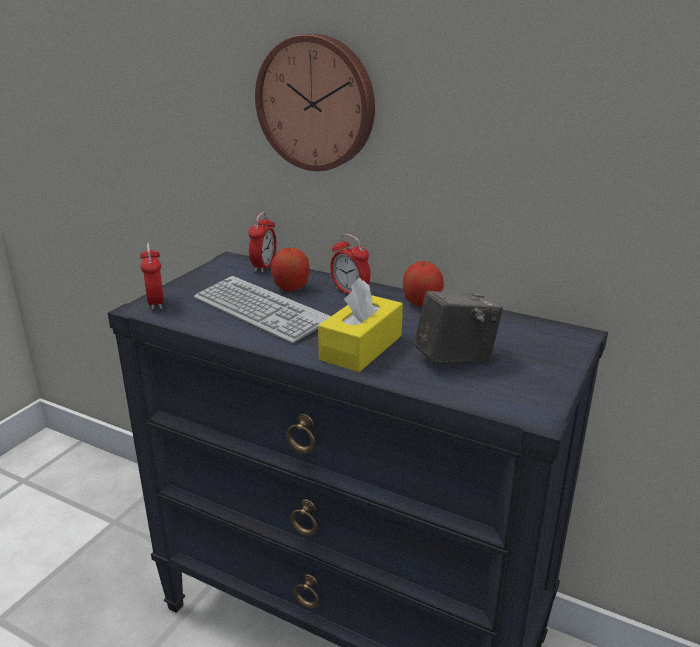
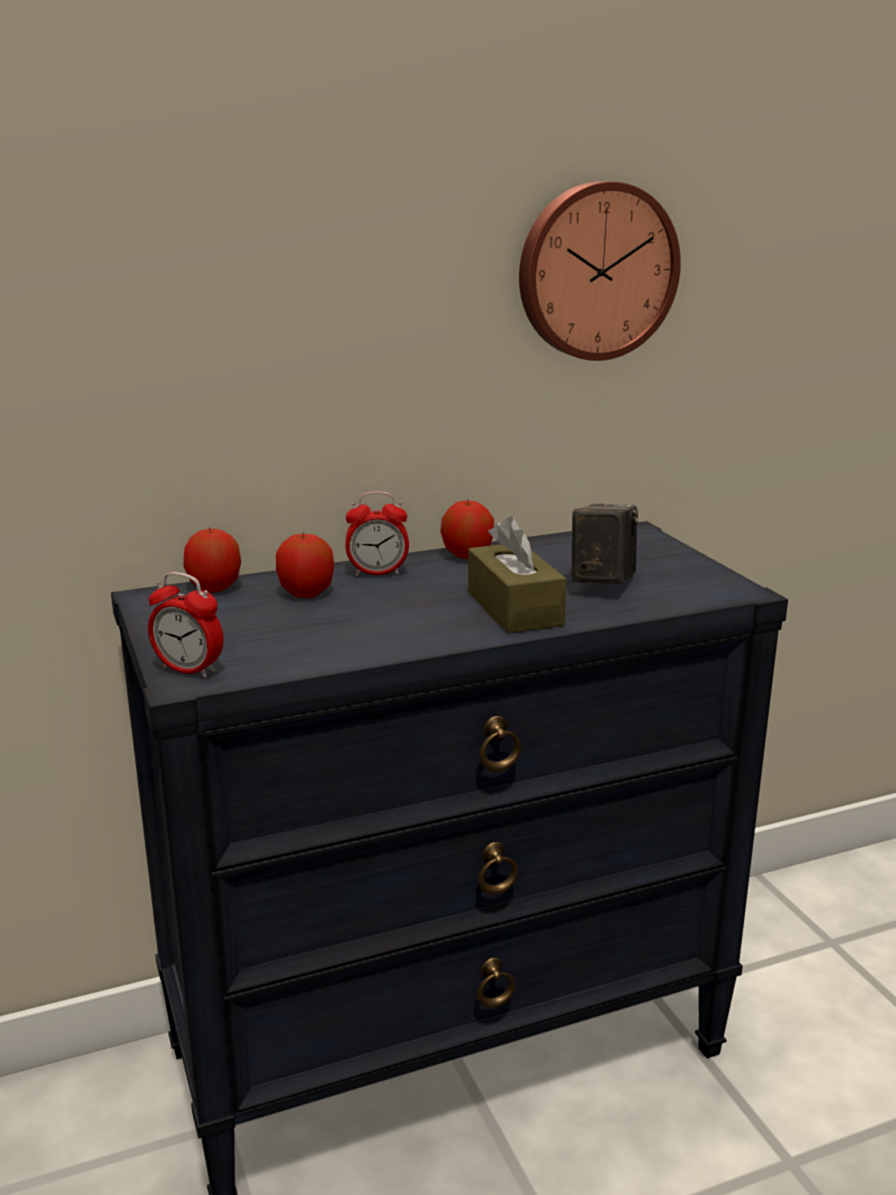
camera: 50 degrees left, 5 degrees down
(260, 311) = (335, 624): keyboard -> none
(264, 267) = (214, 588): alarm clock -> apple
(317, 103) = (261, 325): wall clock -> wall clock (595, 271)
(361, 347) = (514, 608): yellow tissue box -> brown tissue box

